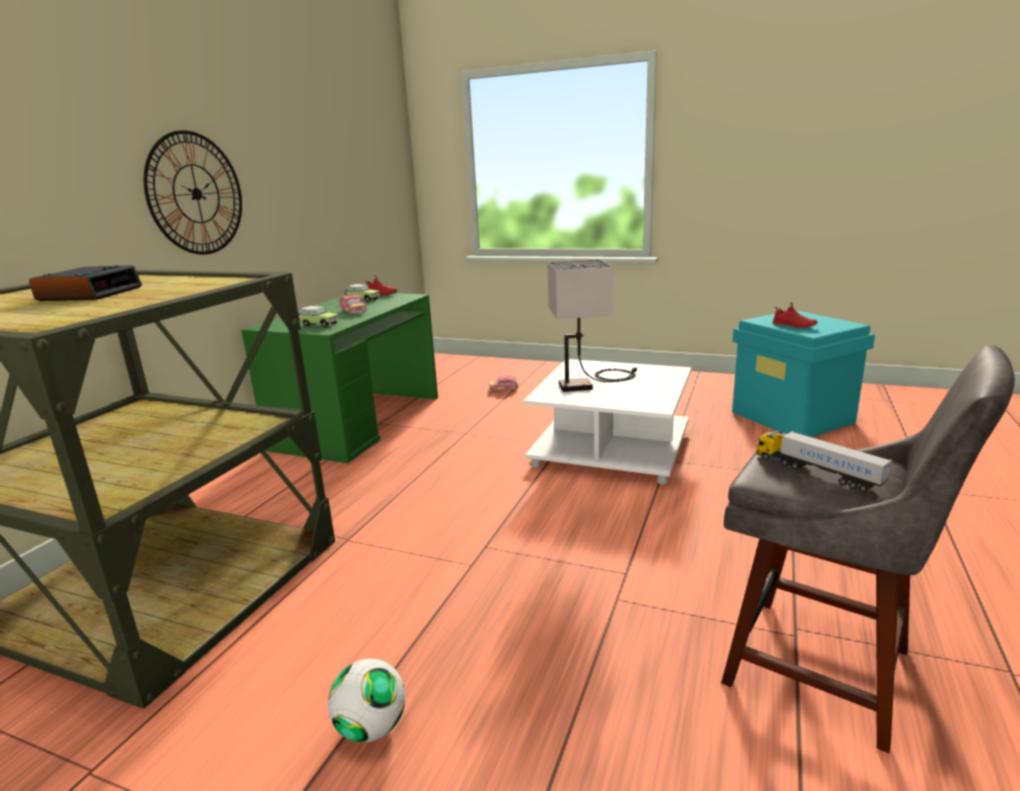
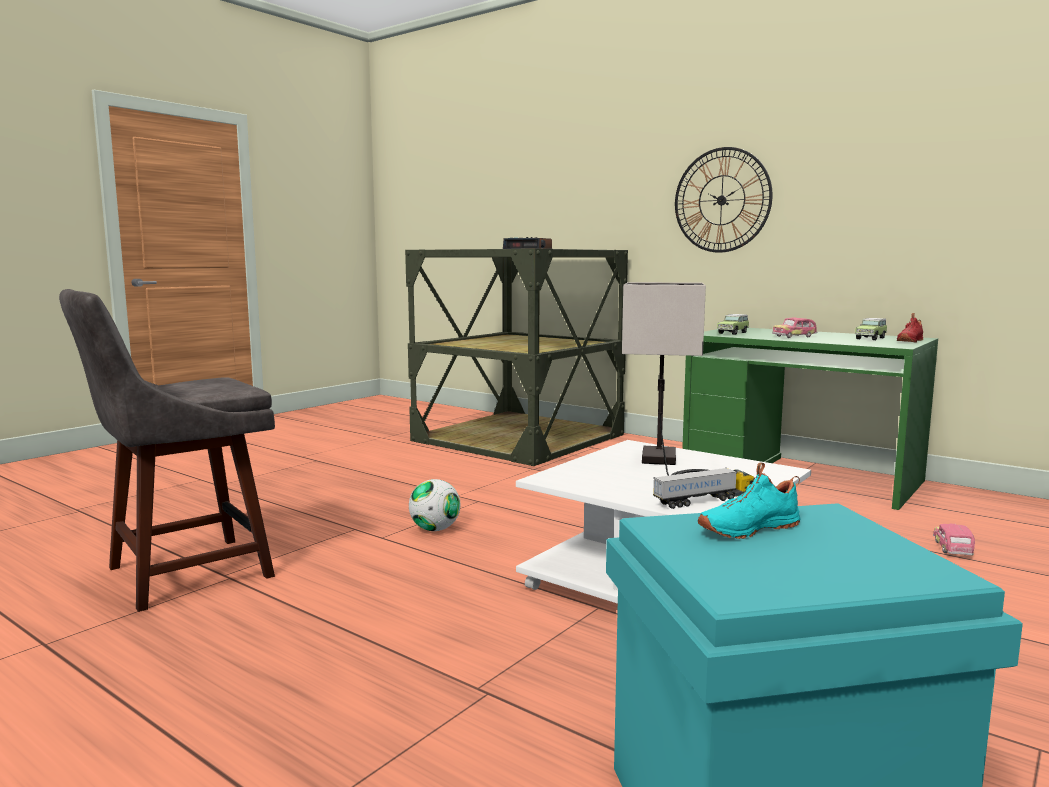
camera: 105 degrees right, 10 degrees down
(371, 728) = (337, 470): football -> football (435, 529)
(793, 326) = (747, 528): red shoe -> turquoise shoe
(816, 472) = (192, 385): toy truck -> toy truck (704, 500)

